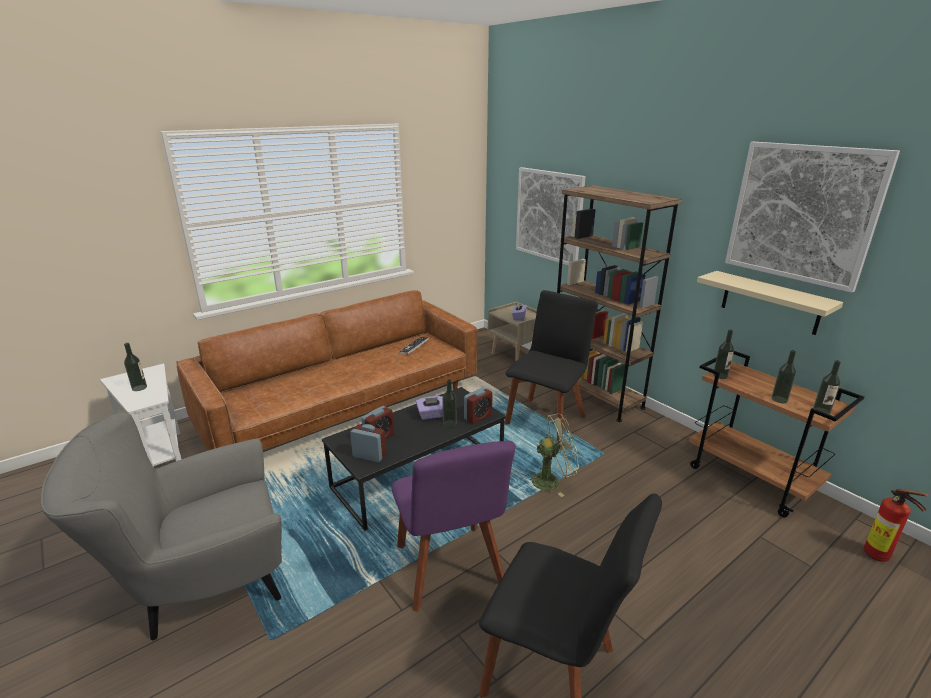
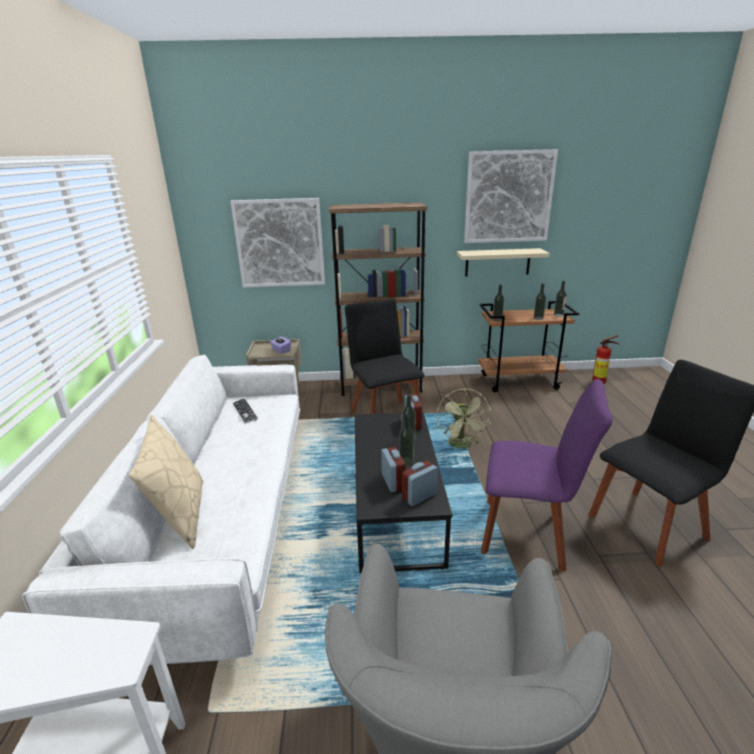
camera: 55 degrees left, 0 degrees up
(139, 388) = (60, 657): bottle -> bottle (406, 461)
(283, 377) = (180, 515): none -> beige pillow
(344, 408) = (222, 517): brown sofa -> white sofa
(431, 415) = (385, 443): purple tissue box -> none
(551, 480) = (462, 445): green fan -> green fan turned 150 degrees clockwise

